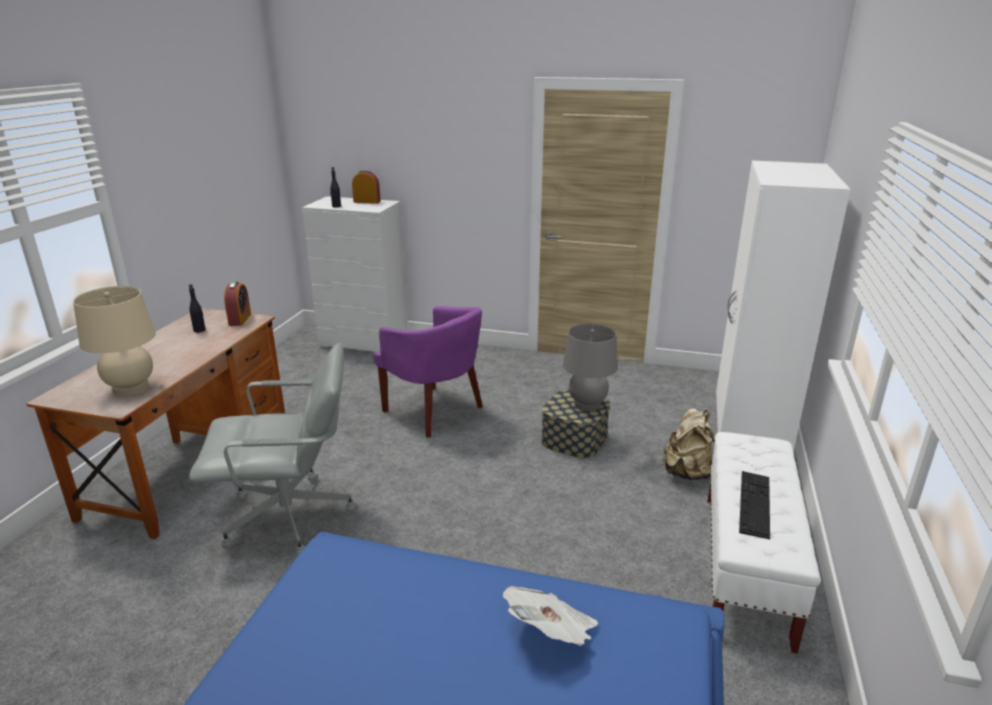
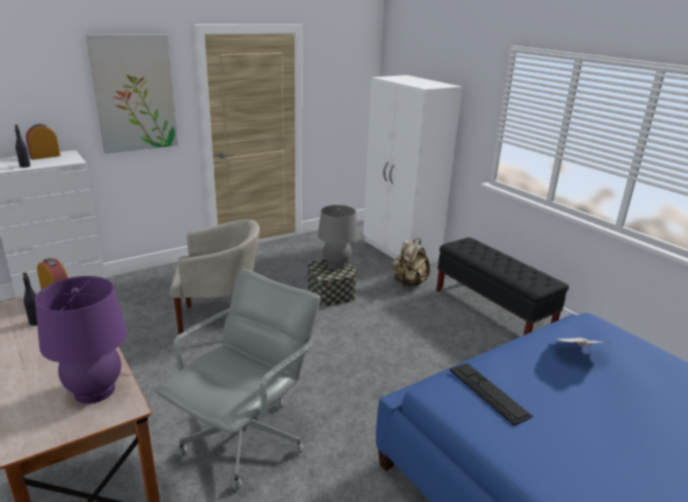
camera: 50 degrees left, 0 degrees up
(131, 388) = (94, 391): beige table lamp -> purple table lamp
(435, 412) = (219, 320): purple armchair -> beige armchair
(461, 151) = (134, 93): none -> picture
(746, 567) = (492, 311): white bench -> black bench
(754, 503) = (509, 268): keyboard -> keyboard (488, 392)

